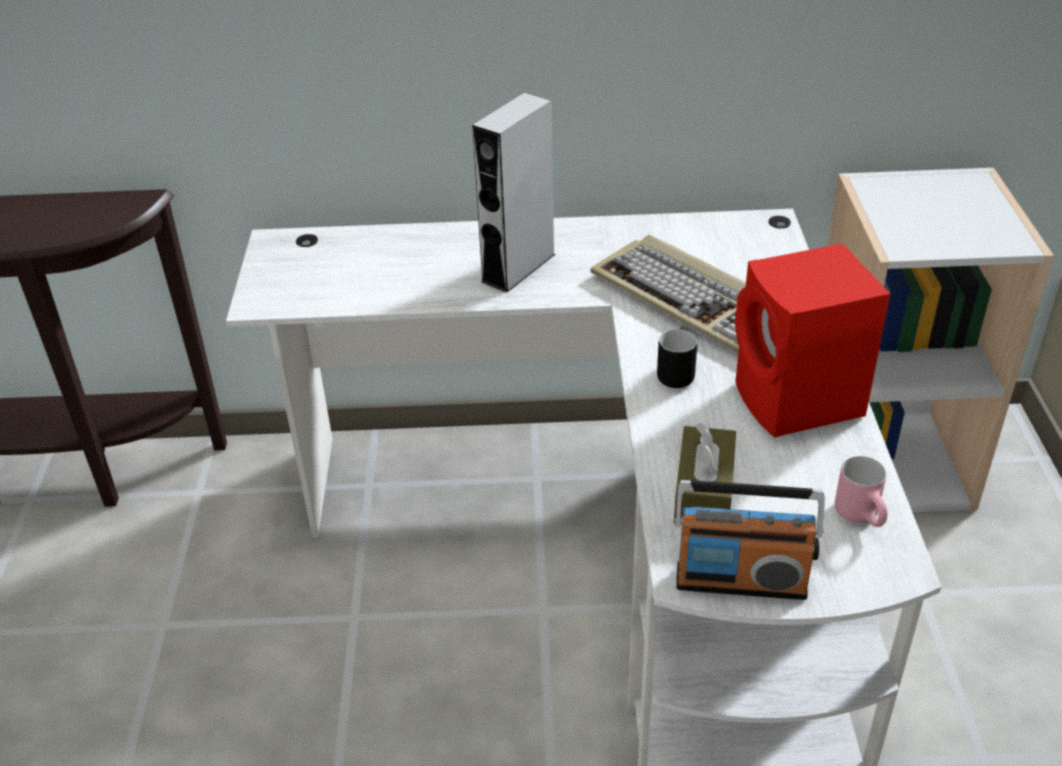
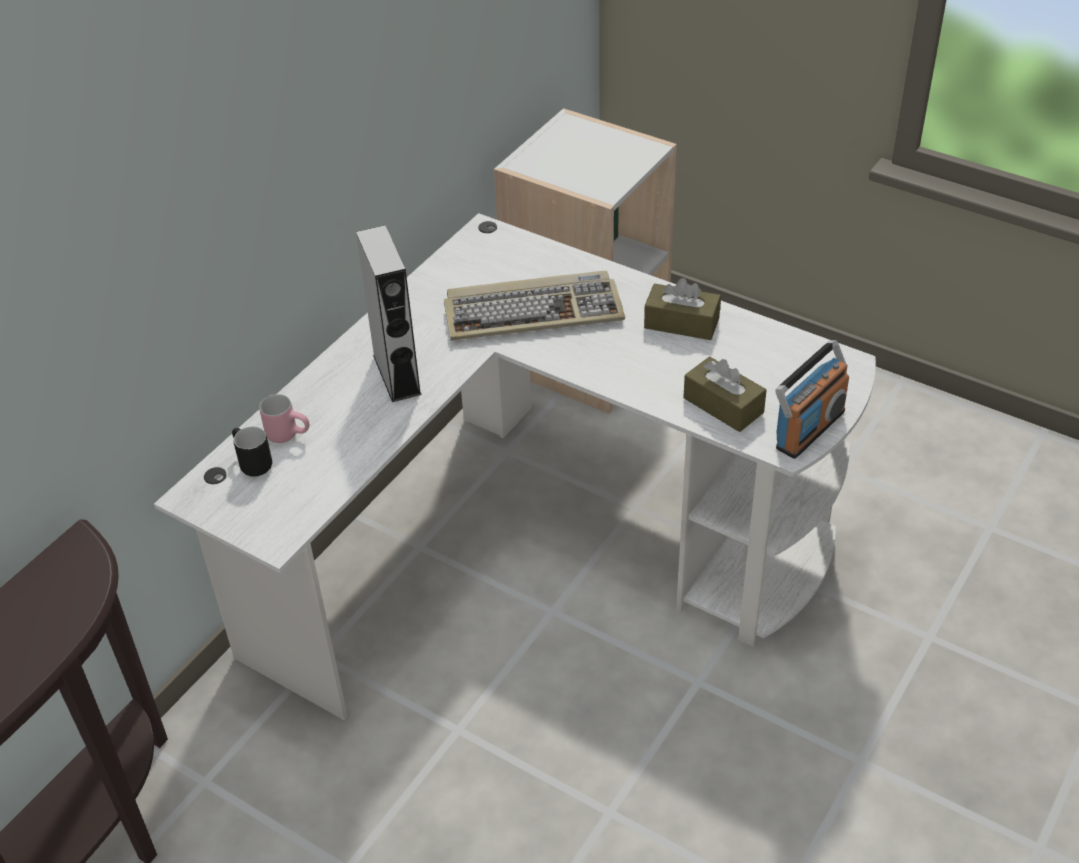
camera: 55 degrees left, 5 degrees up
(674, 372) = (598, 359): black mug -> black mug (250, 463)
(799, 403) = (681, 323): red speaker -> brown tissue box
(863, 517) = (800, 353): pink mug -> pink mug (289, 434)

